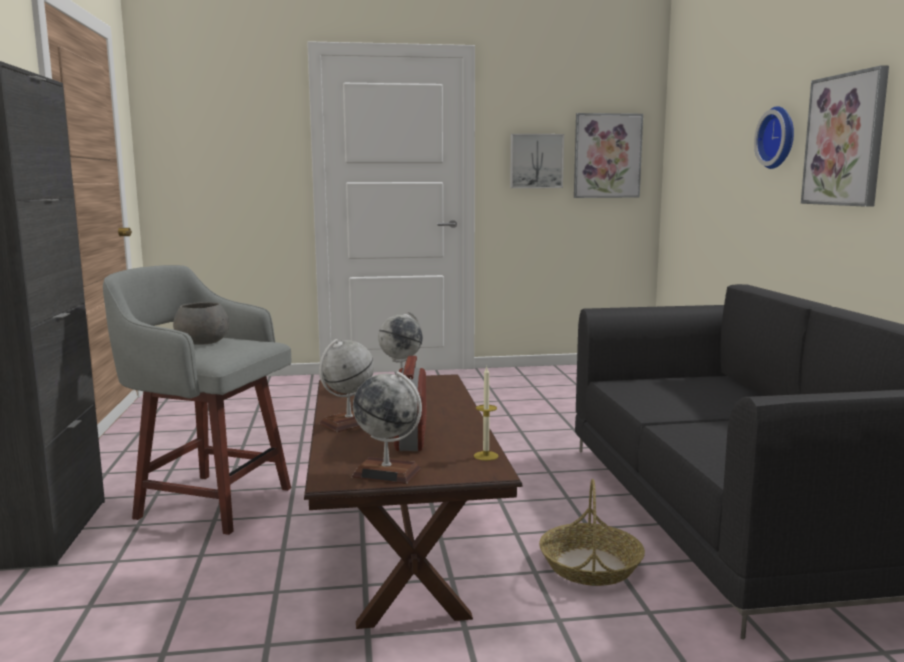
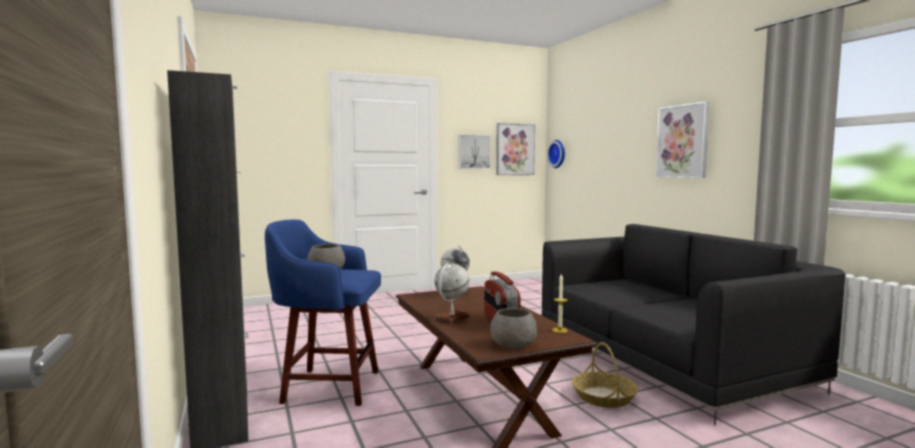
camera: 15 degrees left, 5 degrees down
(210, 502) = (328, 386): grey stool -> blue stool
(387, 473) = (514, 345): globe -> grey bowl
(779, 138) = (635, 139): wall clock -> wall clock (558, 154)

